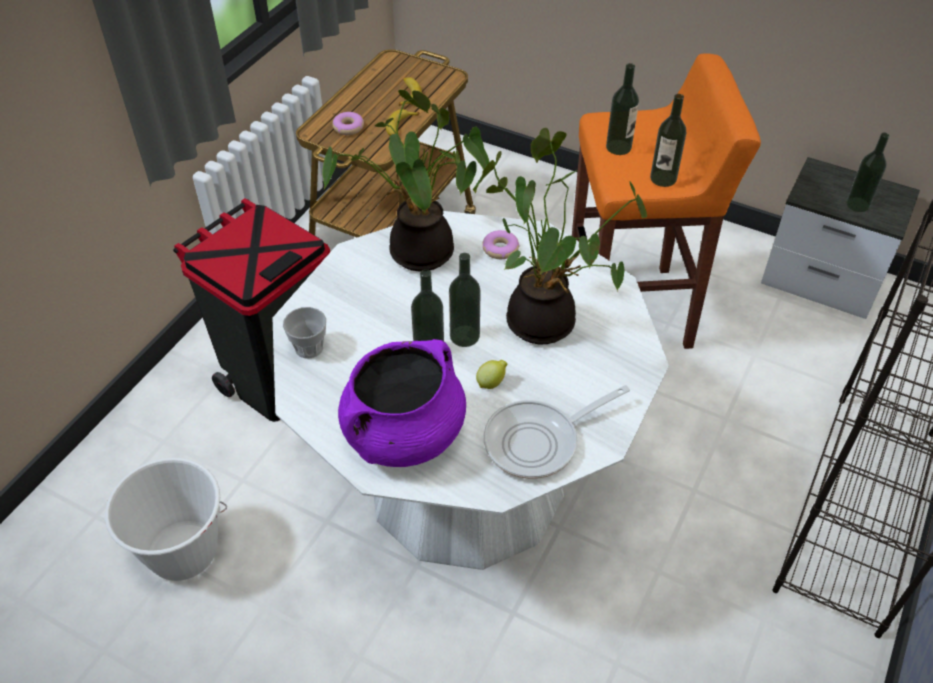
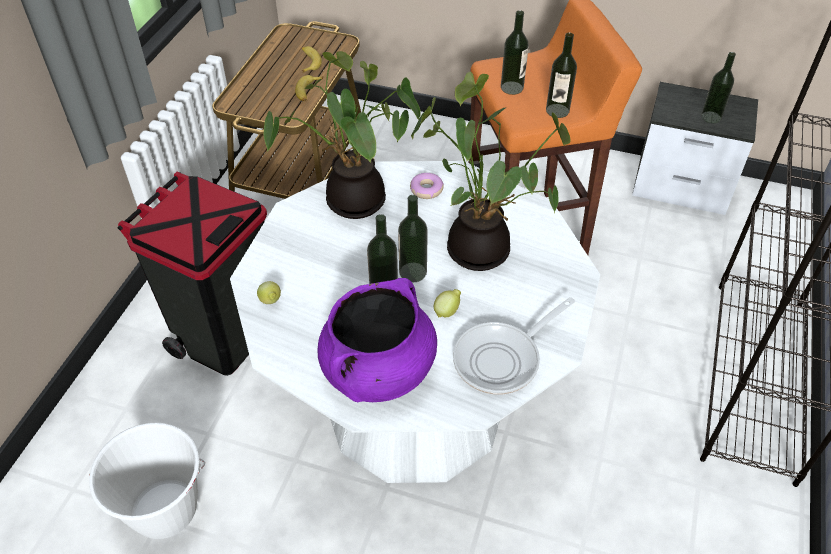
camera: 10 degrees left, 0 degrees up
(309, 347) = (271, 302): cup -> lemon
(348, 127) = (260, 97): donut -> none

